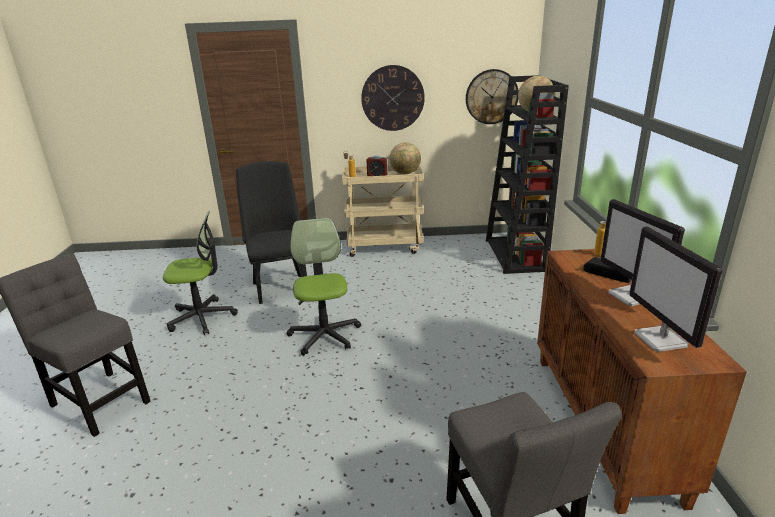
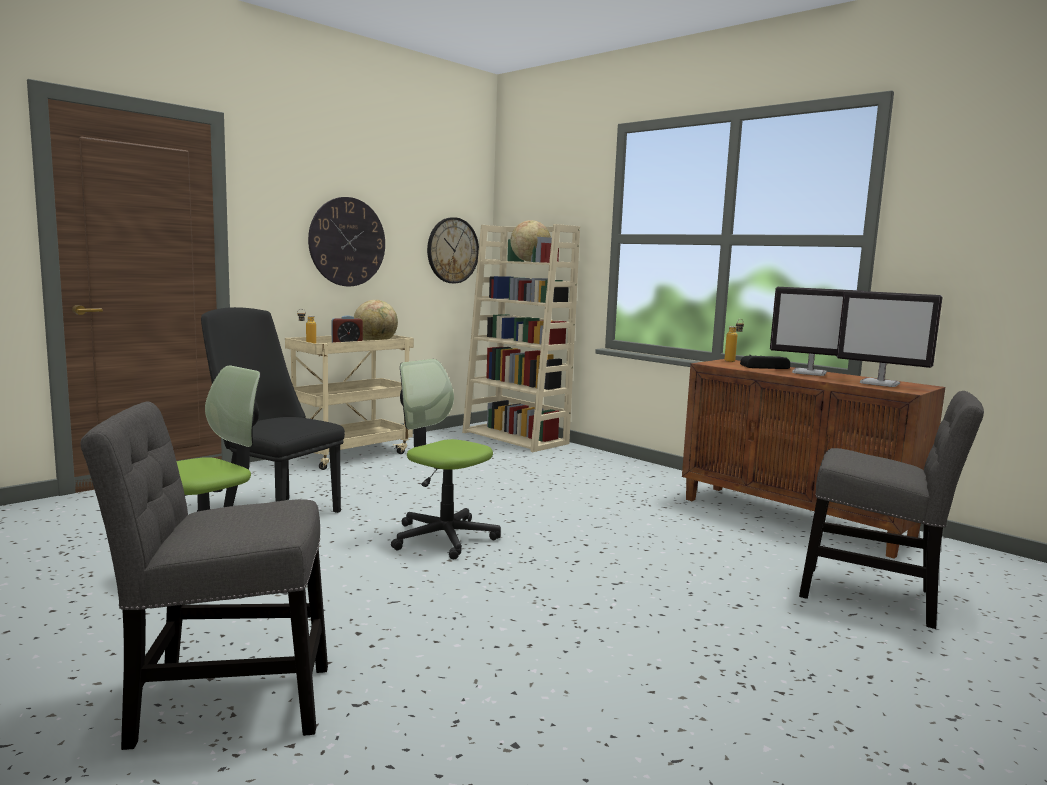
camera: 45 degrees left, 15 degrees down
(515, 255) = (516, 438): black bookcase -> beige bookcase

